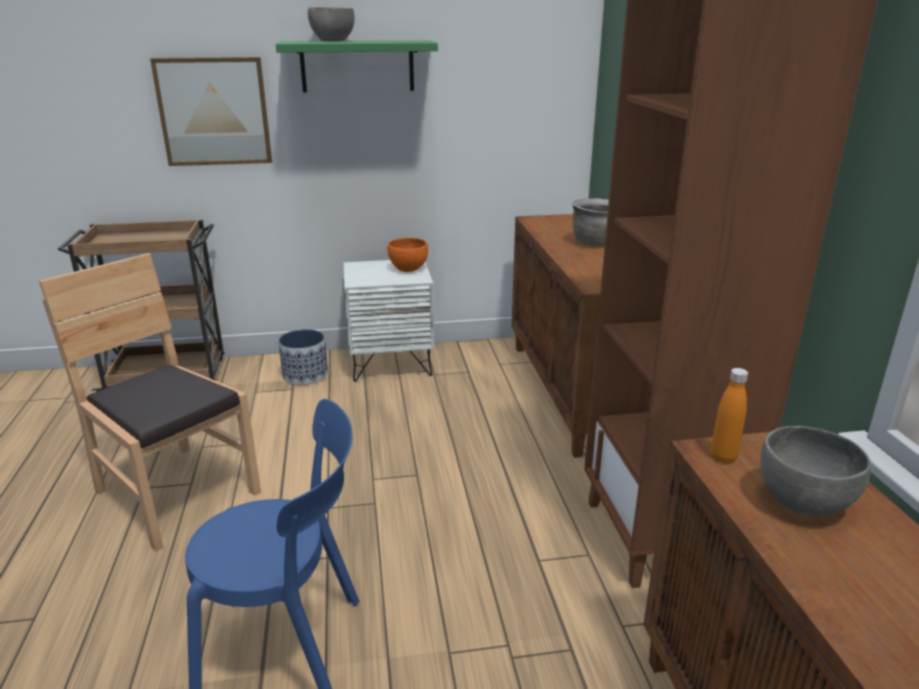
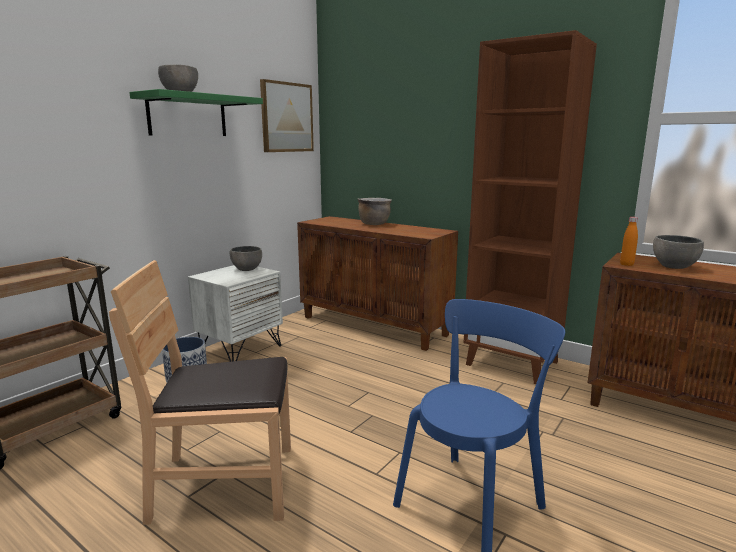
camera: 45 degrees left, 10 degrees down
(214, 111) = (72, 151): picture -> picture (286, 117)
(408, 269) = (247, 269): orange bowl -> grey bowl

